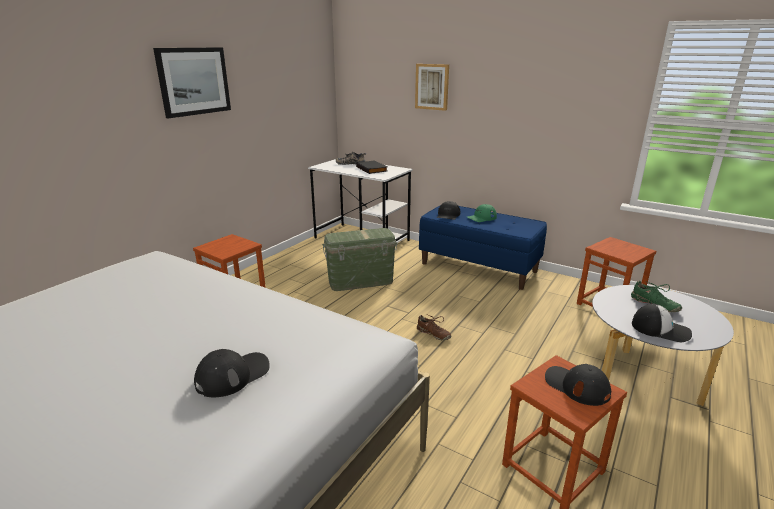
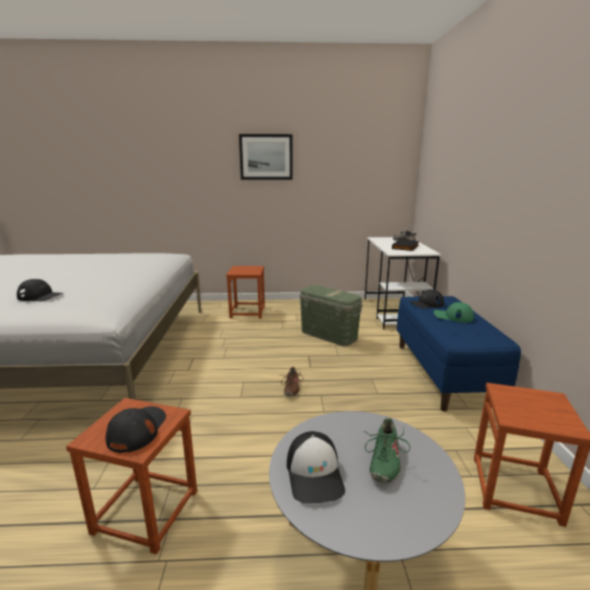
camera: 55 degrees right, 5 degrees down
(432, 87) = (464, 168): picture -> none

